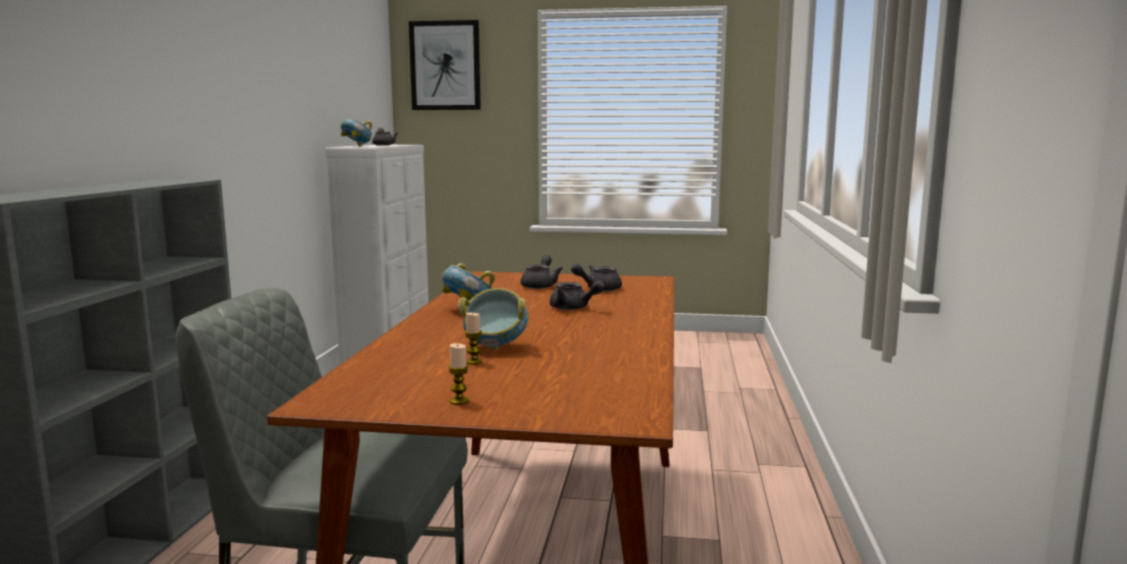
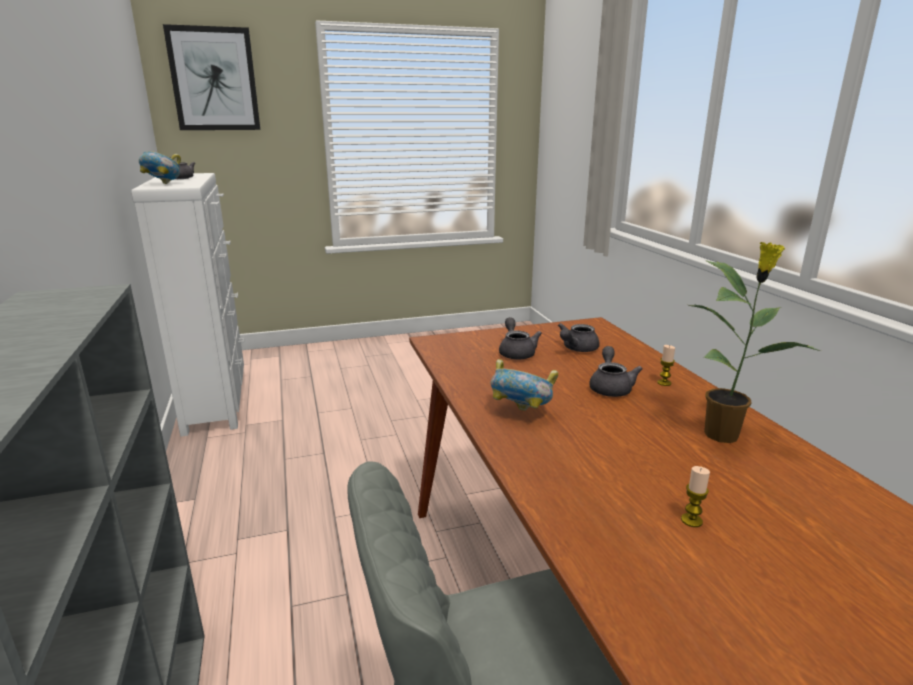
camera: 25 degrees left, 10 degrees up
(459, 401) = (821, 620): candle -> candle (664, 383)
(495, 347) = (662, 483): bowl -> none
(573, 308) = (610, 387): grey teapot -> grey teapot turned 90 degrees counterclockwise
(605, 338) = (723, 435): none -> potted plant

